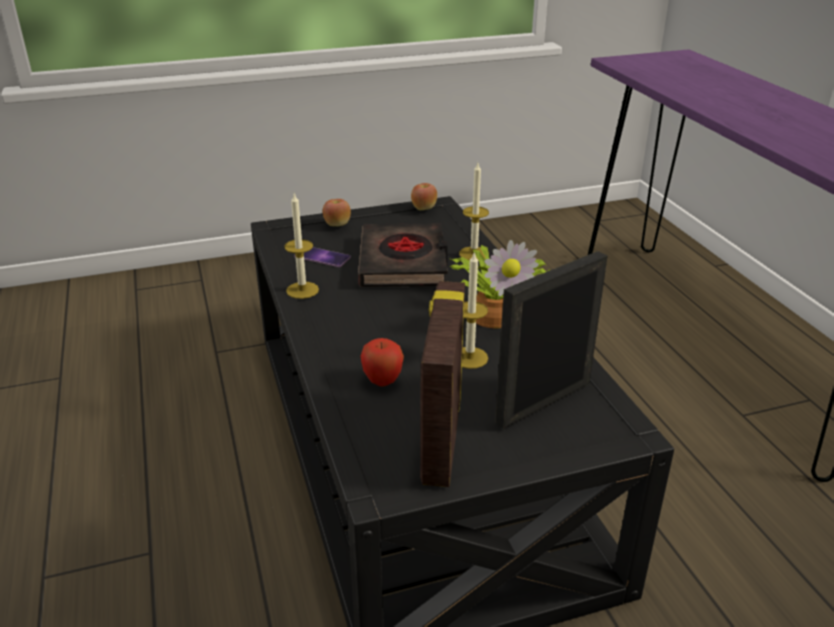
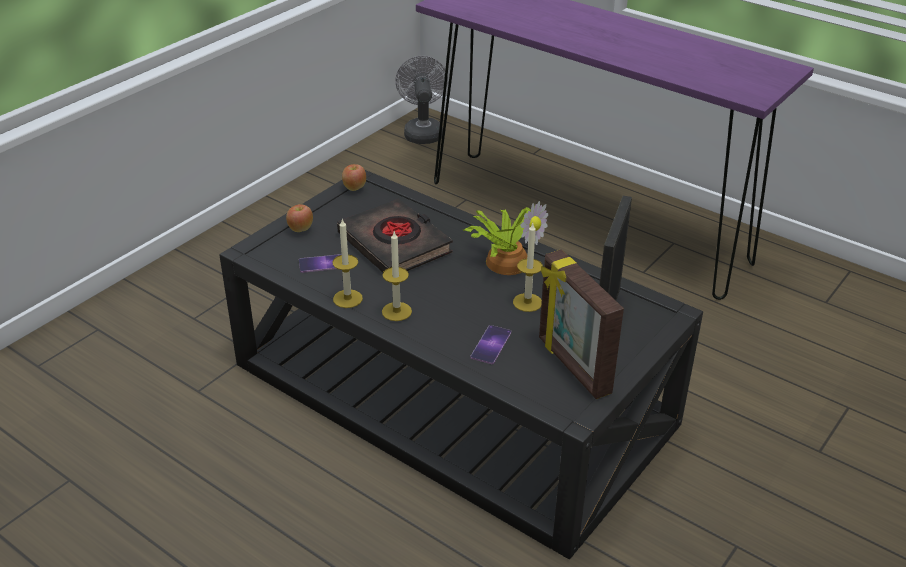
camera: 35 degrees left, 5 degrees up
(382, 381) = (491, 344): apple -> phone
(474, 254) = (440, 217): candle -> candle (396, 311)
(616, 218) = (422, 132): none -> grey fan

